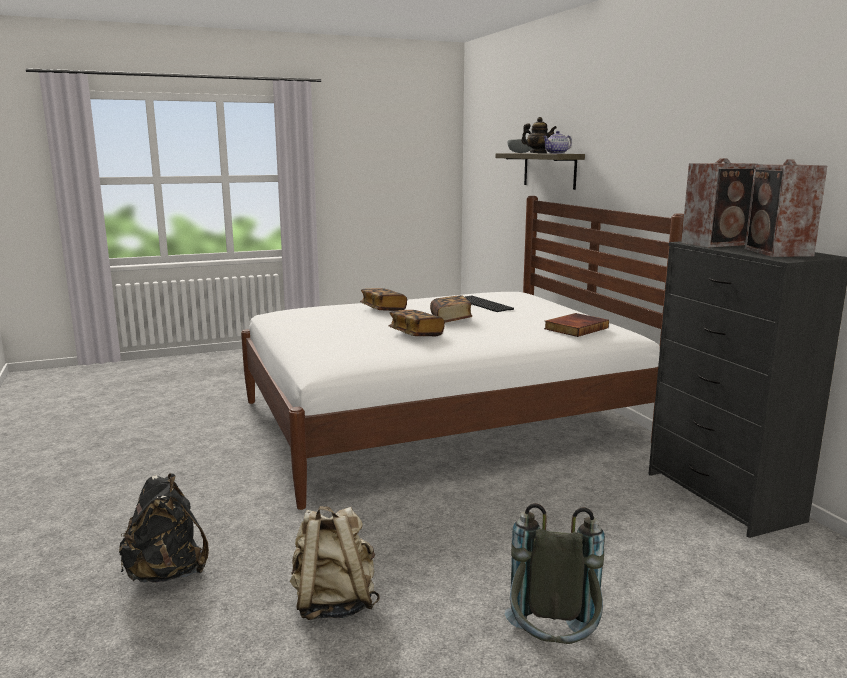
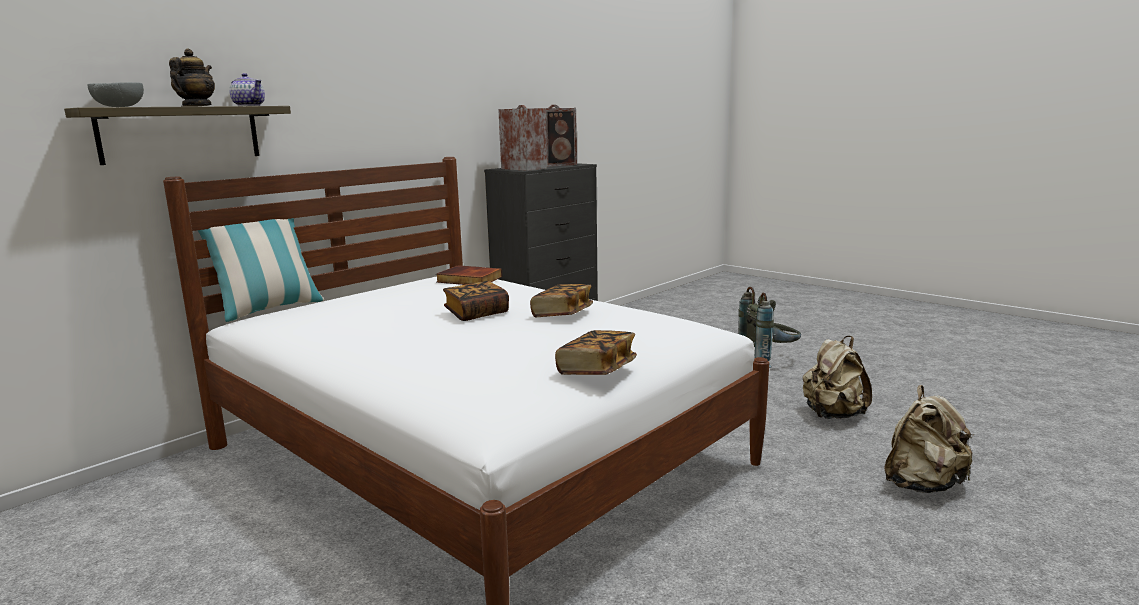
camera: 115 degrees left, 0 degrees up
(167, 573) = (922, 485): black backpack -> beige backpack
(383, 309) = (444, 348): book -> book (596, 370)
(485, 304) = (372, 314): keyboard -> none
(545, 296) = (268, 309): none -> pillow

